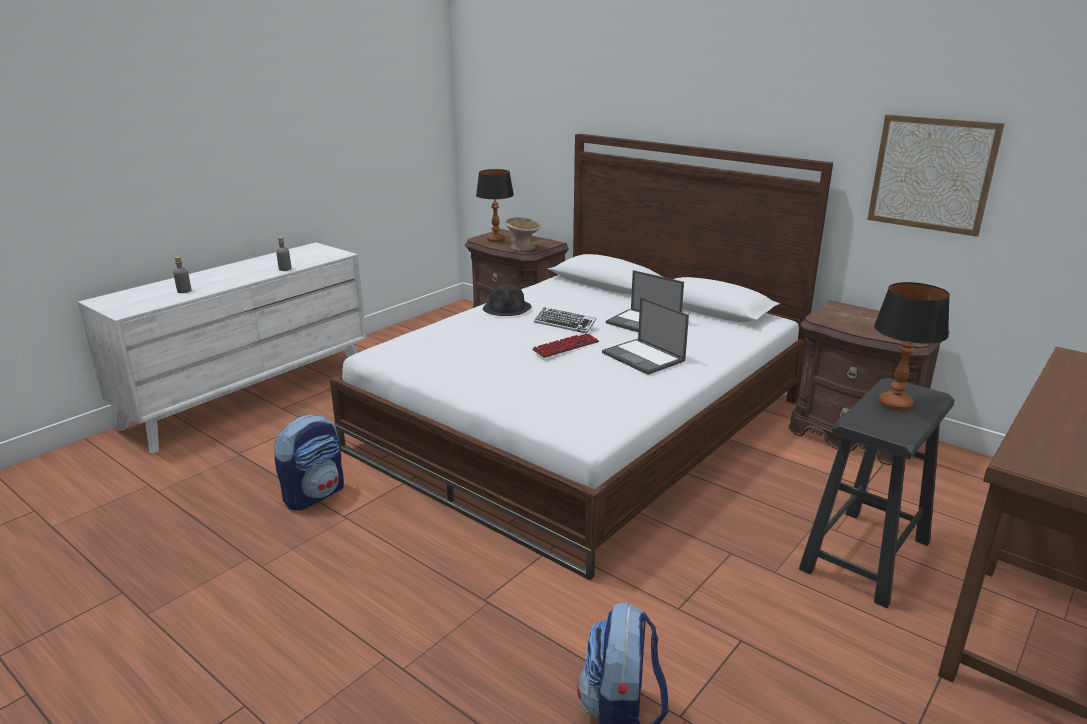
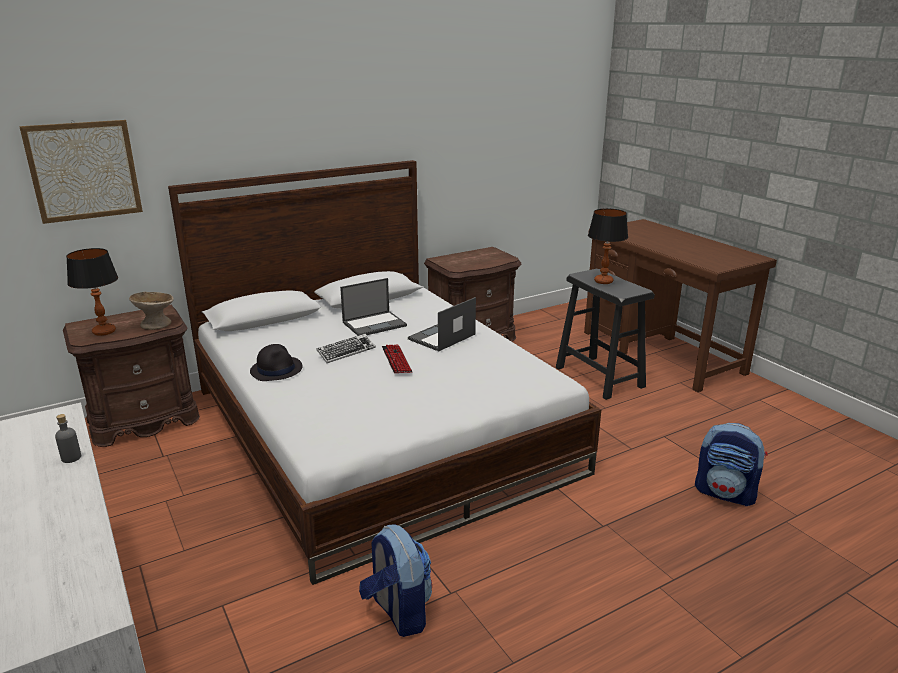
camera: 70 degrees left, 0 degrees up
(184, 291) = (60, 551): grey bottle -> none
(644, 357) = (441, 337): laptop -> laptop turned 150 degrees clockwise
(932, 172) = (468, 153): picture -> picture (84, 169)

